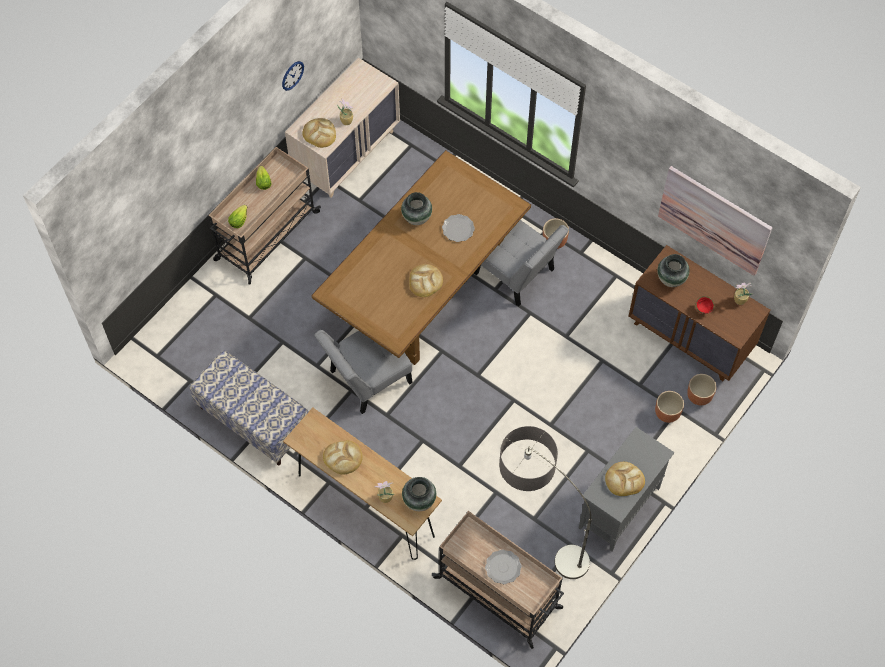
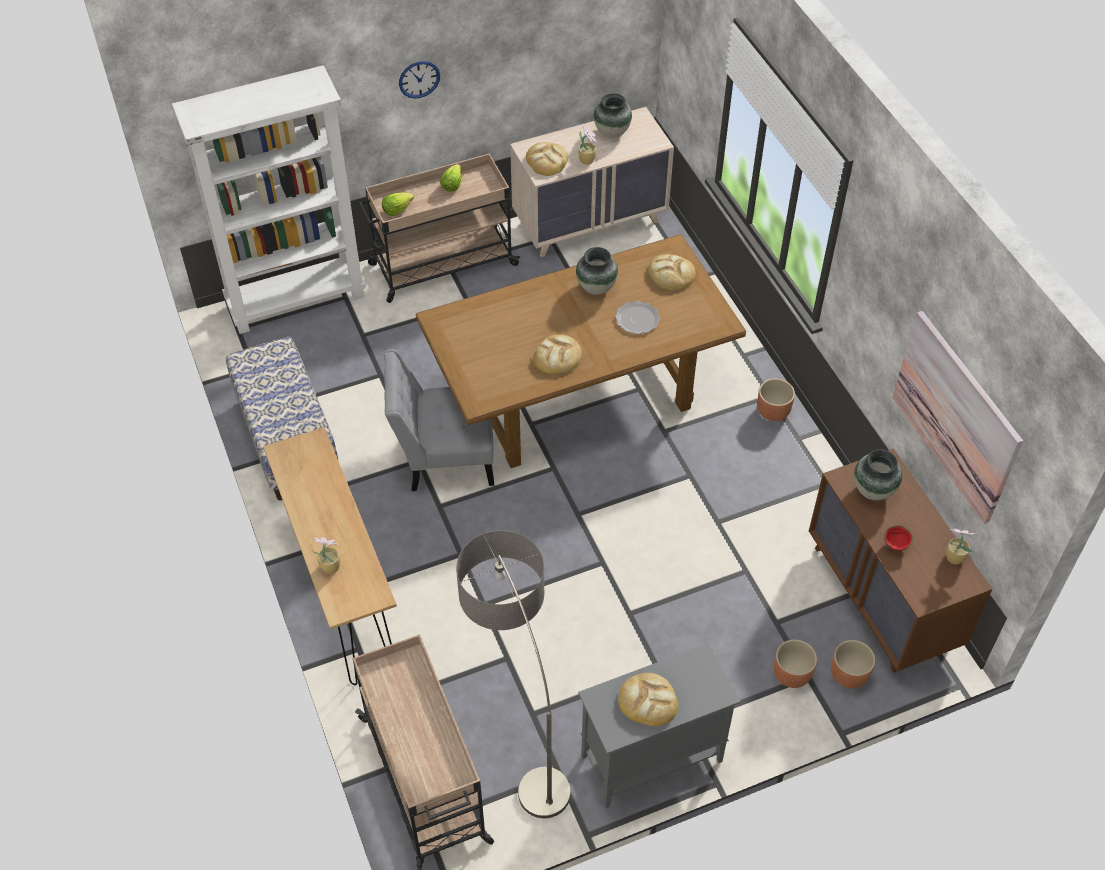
camera: 30 degrees right, 10 degrees down
(183, 313) = (297, 300): none -> white bookcase
(292, 75) = (536, 67): wall clock -> wall clock (419, 79)
(343, 458) = (315, 498): bread -> bread (671, 274)
(419, 500) = (367, 591): vase -> vase (611, 132)
(503, 567) = (417, 729): plate -> none
(517, 274) = (702, 427): grey chair -> none

